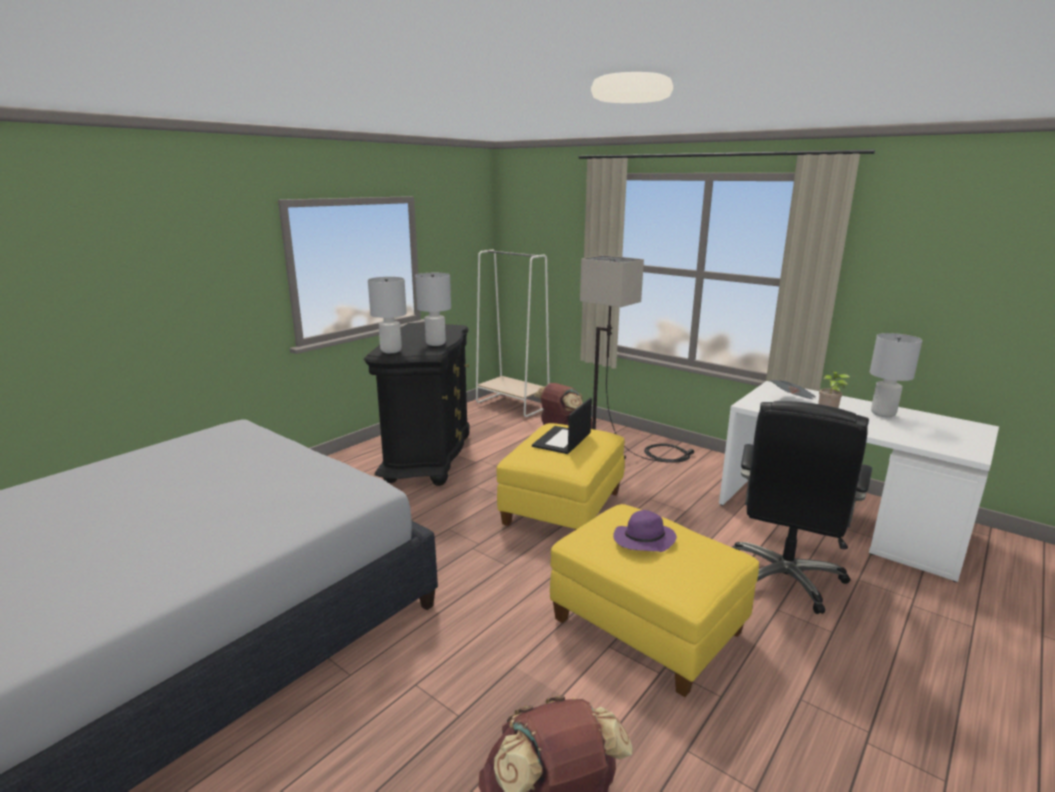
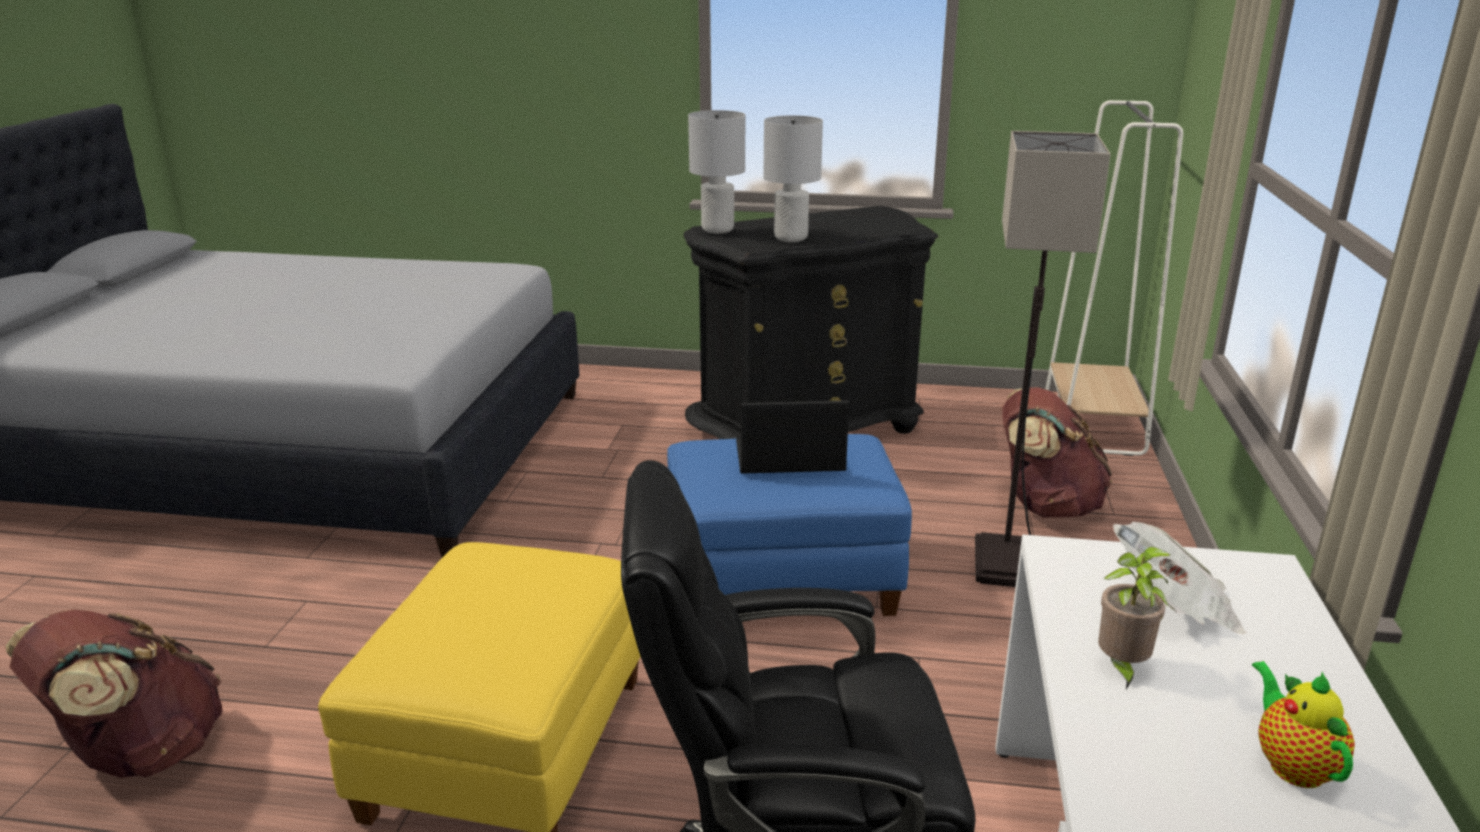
camera: 60 degrees right, 5 degrees up
(563, 509) = (781, 580): yellow ottoman -> blue ottoman
(643, 541) = (493, 598): purple hat -> none
(883, 415) = (1292, 765): grey table lamp -> teapot

